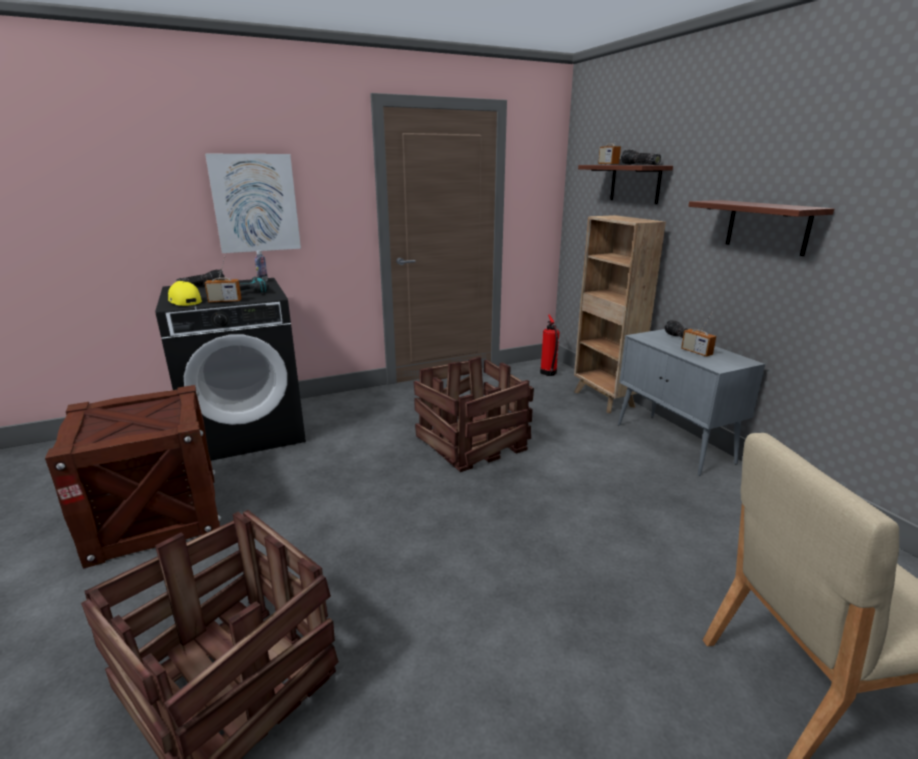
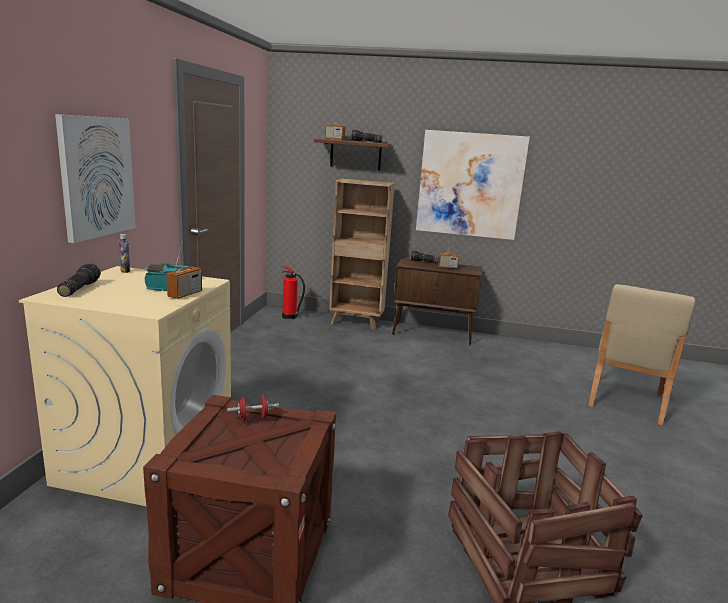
camera: 55 degrees left, 5 degrees down
(167, 408) = (253, 418): none -> red dumbbell
(184, 301) = (142, 305): yellow cap -> none
(247, 430) = (147, 457): black washing machine -> beige washing machine
(473, 442) = (345, 377): crate -> none
(674, 443) = (433, 334): grey cabinet -> brown cabinet
(767, 227) = (470, 185): shelf -> picture

